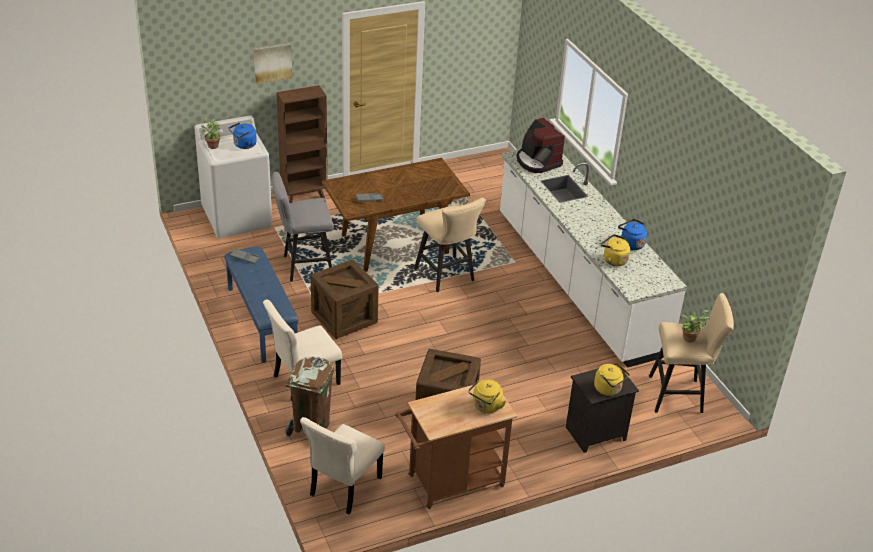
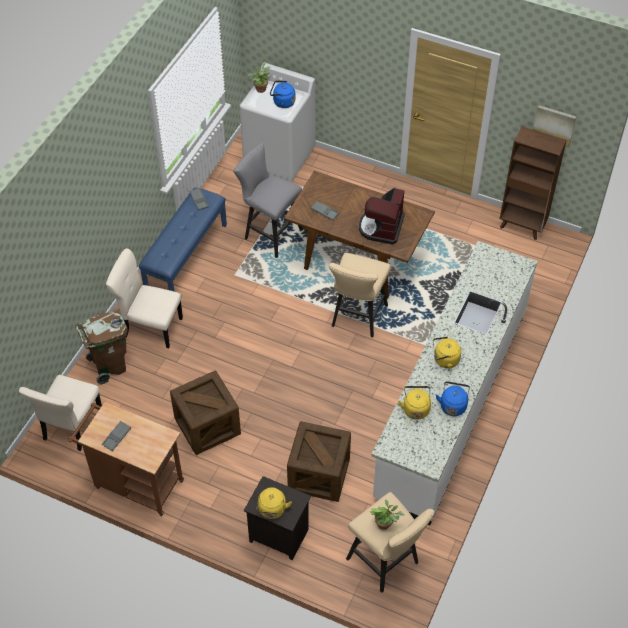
camera: 50 degrees right, 15 degrees up
(272, 62) = (339, 42): picture -> picture (554, 125)
(304, 196) = (350, 170): brown bookcase -> brown bookcase (522, 226)
(343, 488) = (71, 427): beige chair -> beige chair turned 60 degrees counterclockwise
(344, 317) = (240, 297): crate -> crate (319, 474)
(454, 415) = (116, 437): none -> grey tray
(486, 407) = (145, 449): yellow kettle -> yellow kettle (444, 360)
(537, 161) = (495, 270): coffee machine -> coffee machine (381, 227)

